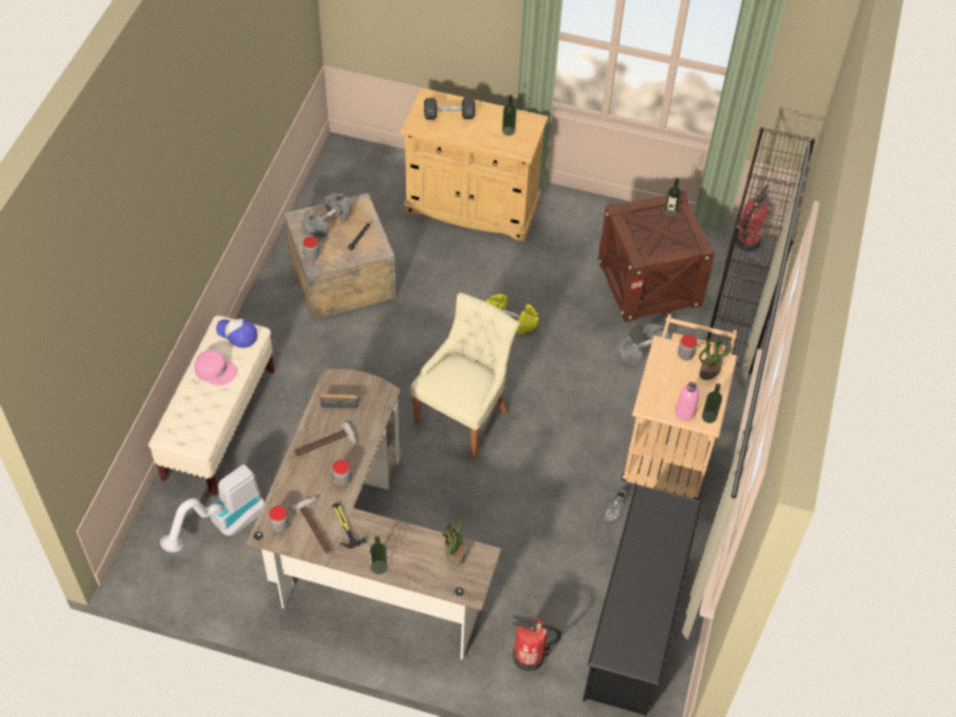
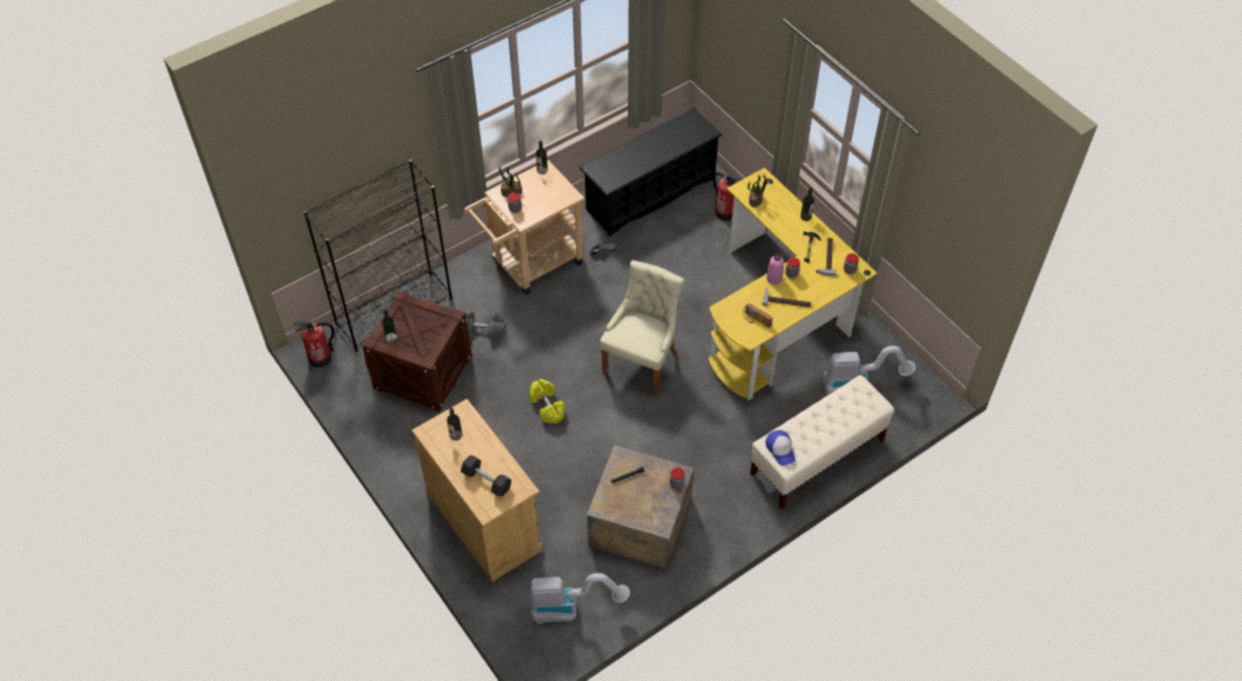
camera: 140 degrees left, 0 degrees up
(216, 370) = (814, 431): pink cap -> none
(327, 223) = (641, 506): grey dumbbell -> none
(343, 189) = (571, 608): none -> vacuum cleaner
(362, 553) = (779, 318): brown desk -> yellow desk
(464, 415) = (642, 361): beige chair -> beige chair turned 135 degrees clockwise
(685, 412) = (553, 180): pink bottle -> pink bottle (774, 278)

